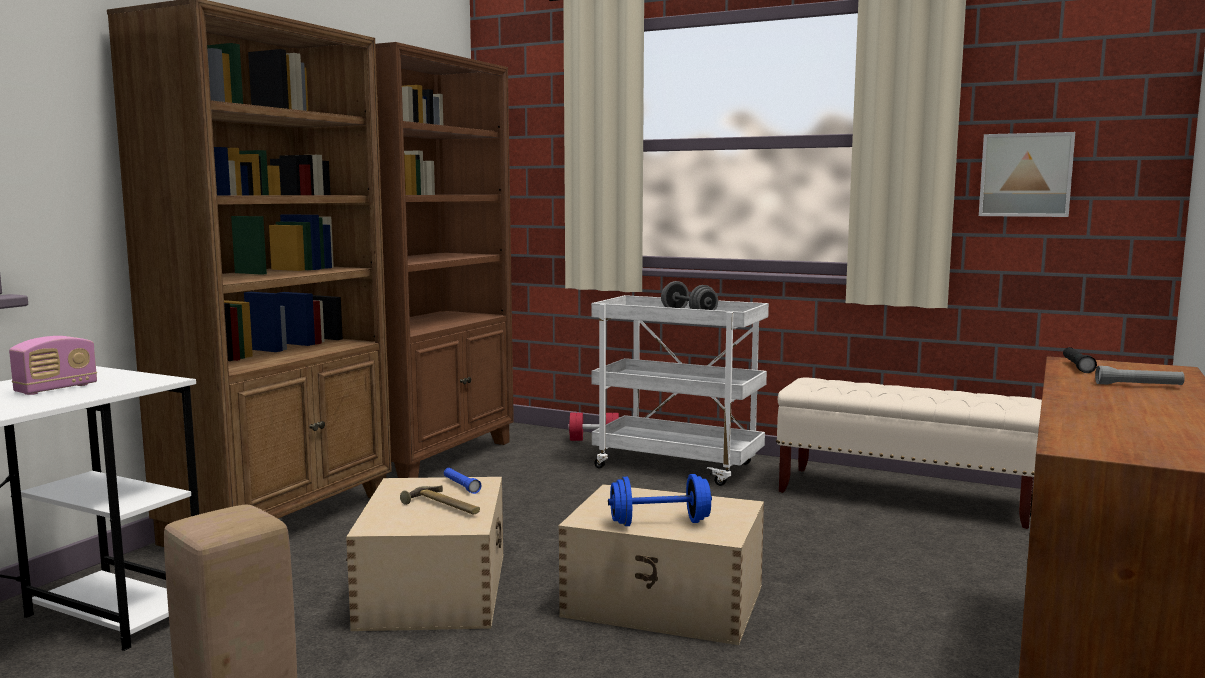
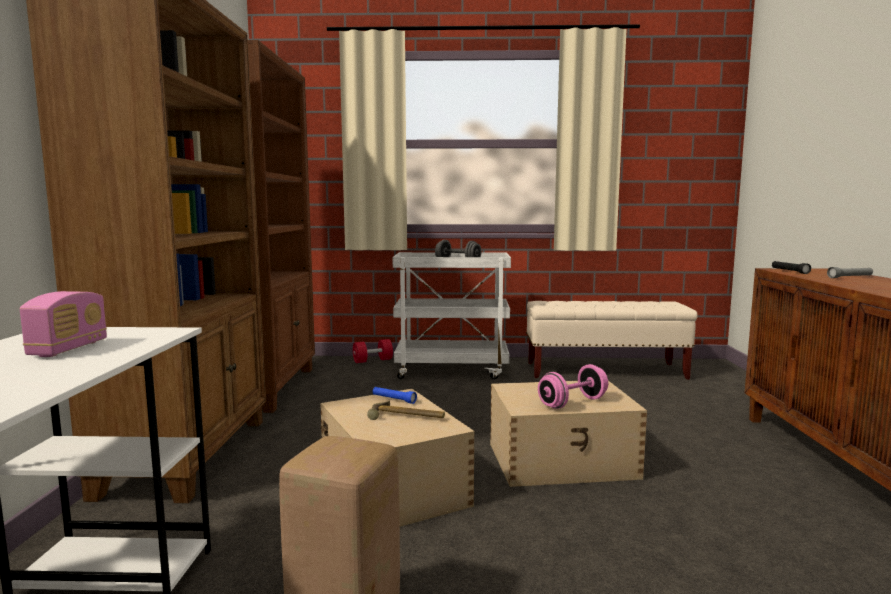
camera: 25 degrees left, 0 degrees up
(659, 523) = (572, 403): blue dumbbell -> pink dumbbell
(1026, 175) = (655, 167): picture -> none

